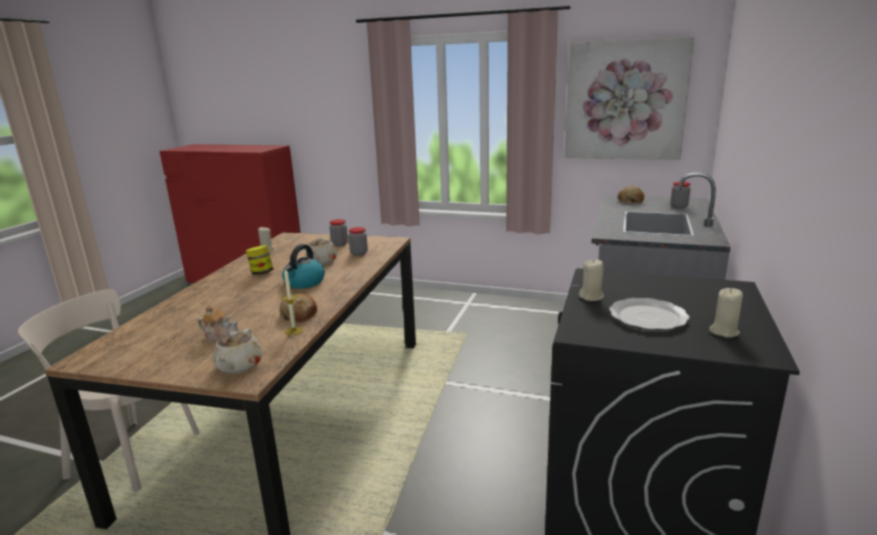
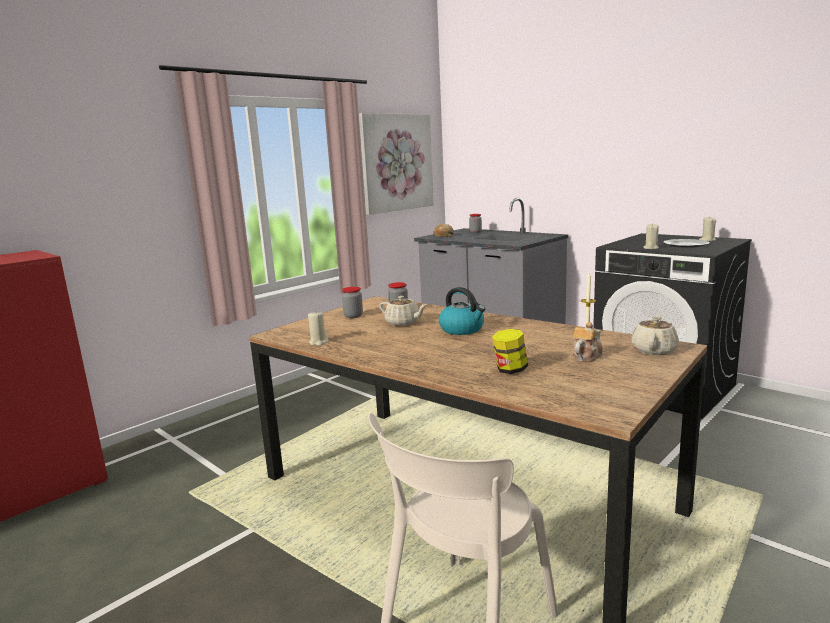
camera: 65 degrees left, 5 degrees down
(239, 366) = (654, 350): beige teapot -> beige teapot turned 90 degrees counterclockwise
(261, 273) = (405, 344): jar -> jar (510, 370)
(299, 315) = (550, 332): bread -> none

